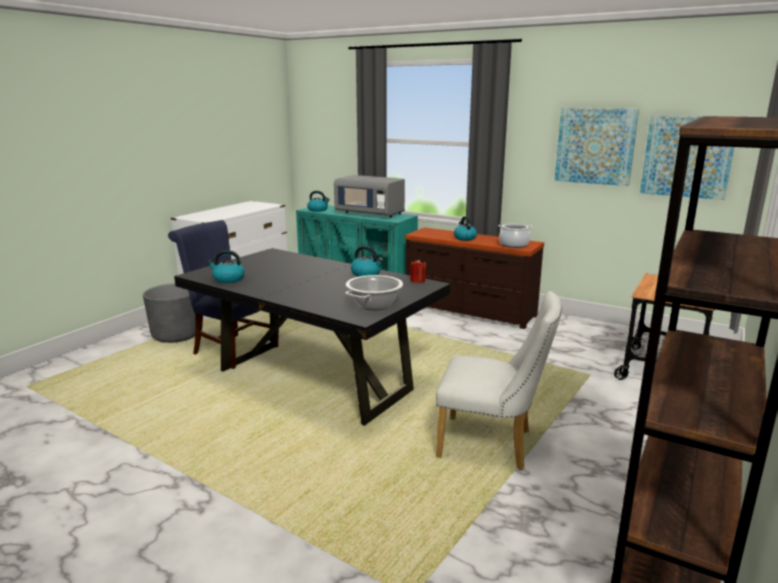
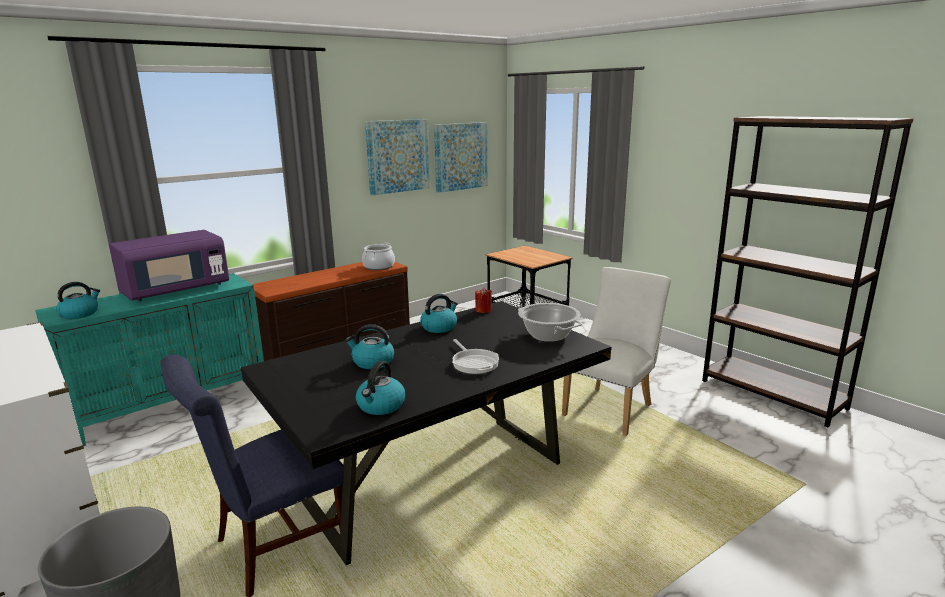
camera: 70 degrees left, 0 degrees up
(303, 290) = (474, 363): none -> frying pan
(370, 213) = (176, 290): grey microwave -> purple microwave
(464, 238) = (325, 277): kettle -> kettle (372, 362)

